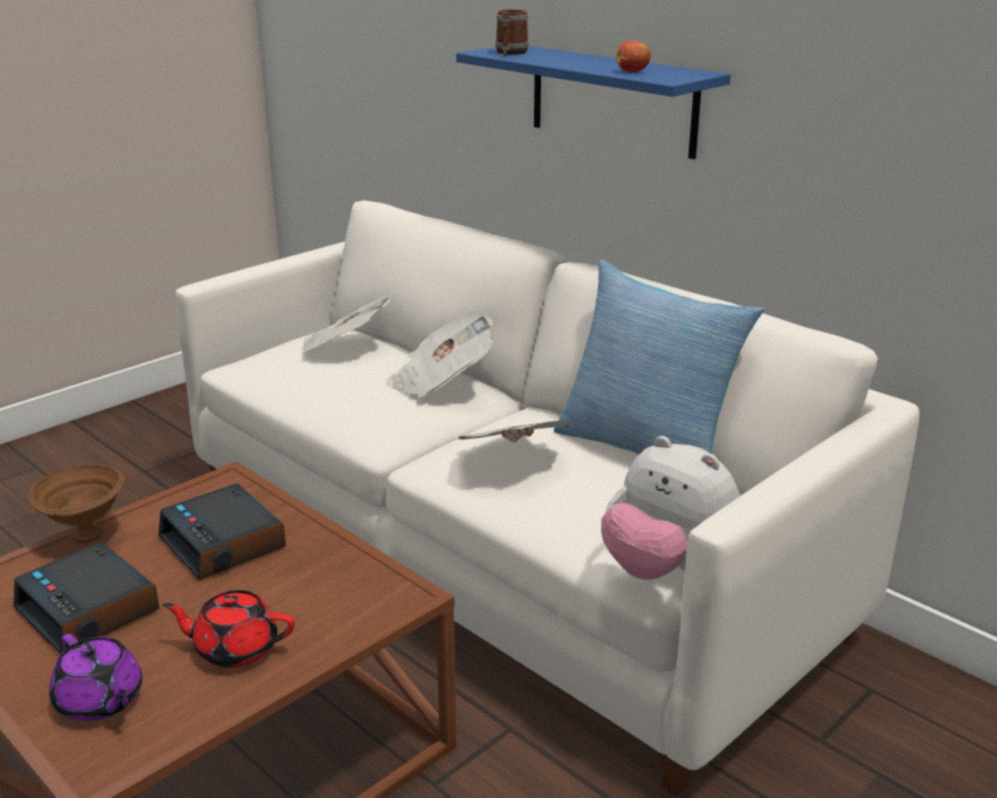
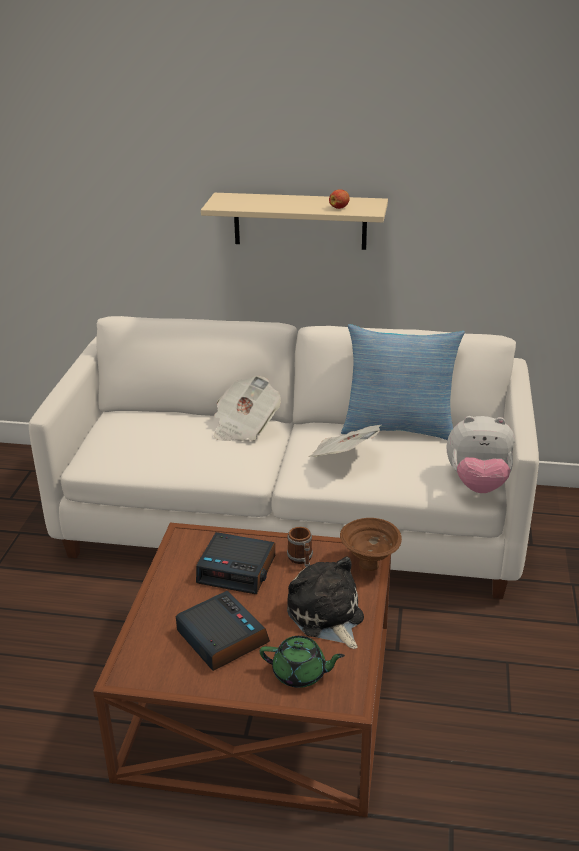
camera: 35 degrees left, 5 degrees up
(87, 536) = (152, 602): brown bowl -> brown bowl (370, 565)
(90, 610) = (221, 637): alarm clock -> alarm clock turned 135 degrees counterclockwise
(100, 701) = (300, 674): purple teapot -> green teapot
(235, 648) = (326, 616): red teapot -> plush toy
(344, 348) = (147, 425): newspaper -> none
(510, 53) = (235, 203): mug -> mug (301, 560)
(612, 100) = (300, 221): blue shelf -> beige shelf

